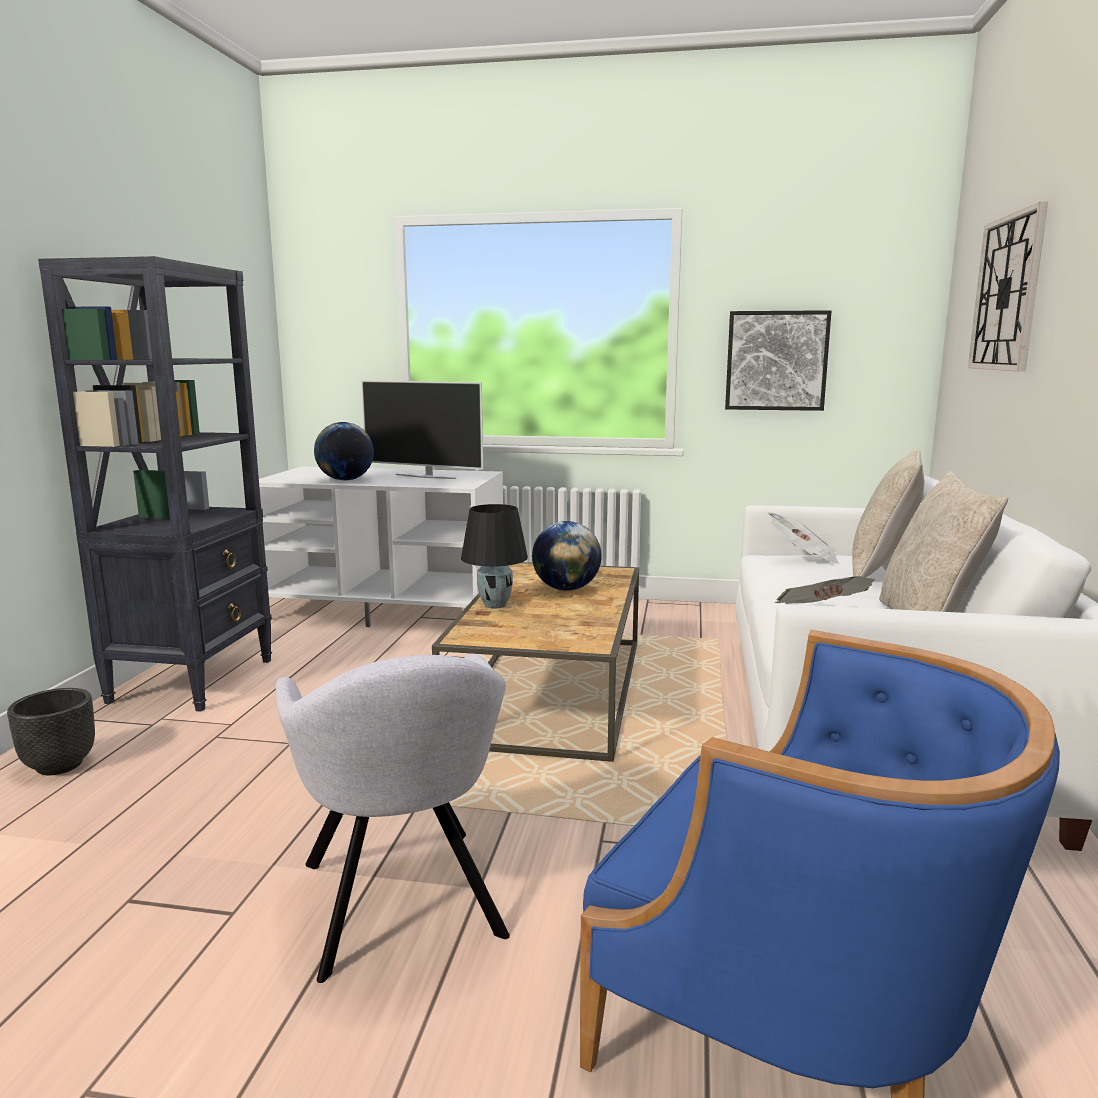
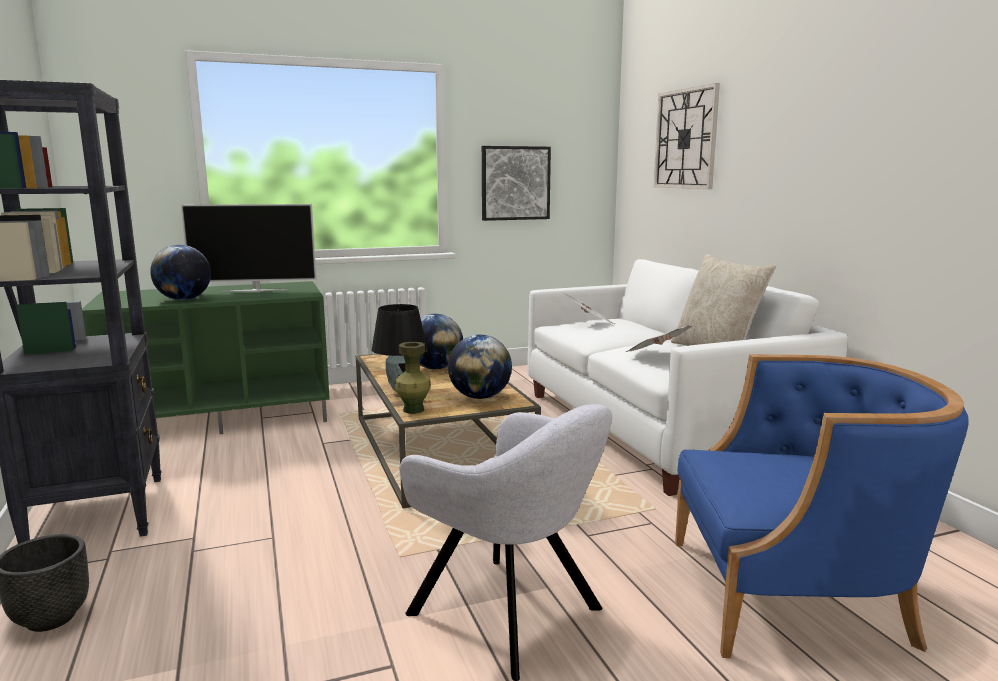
camera: 30 degrees left, 0 degrees up
(389, 610) = (224, 417): white tv stand -> green tv stand
(468, 632) = (413, 410): none -> green vase
(561, 631) = (480, 397): none -> globe
(882, 571) = (643, 325): beige pillow -> none

